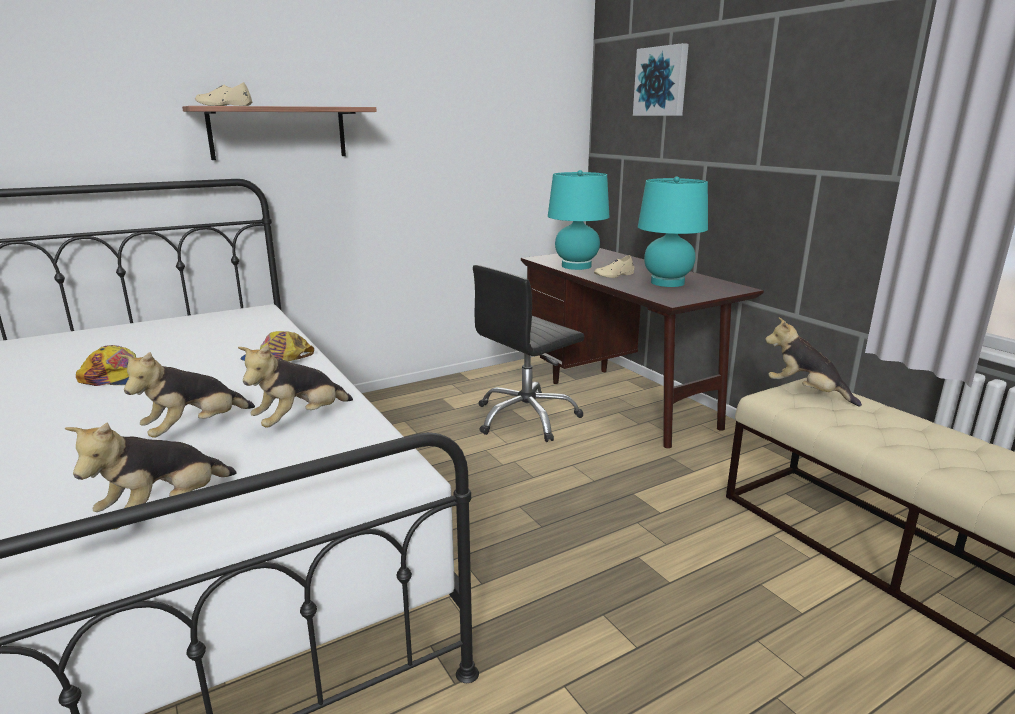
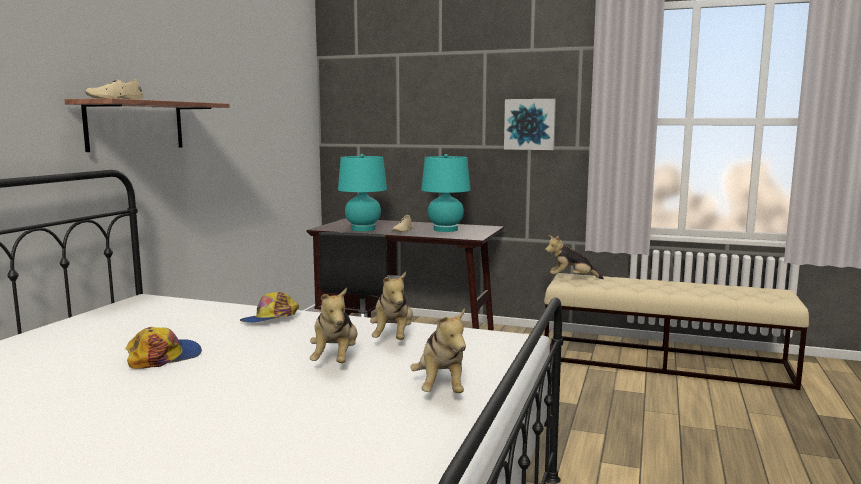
camera: 40 degrees left, 10 degrees down
(662, 81) = (394, 90): picture -> picture (530, 124)

